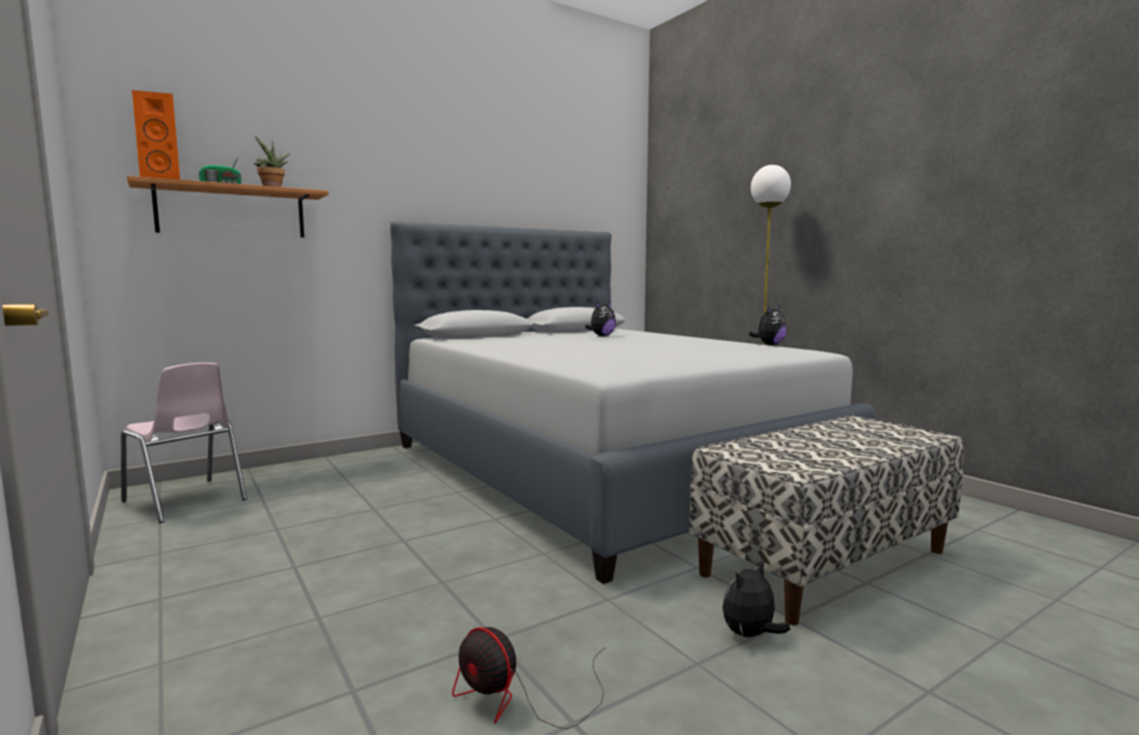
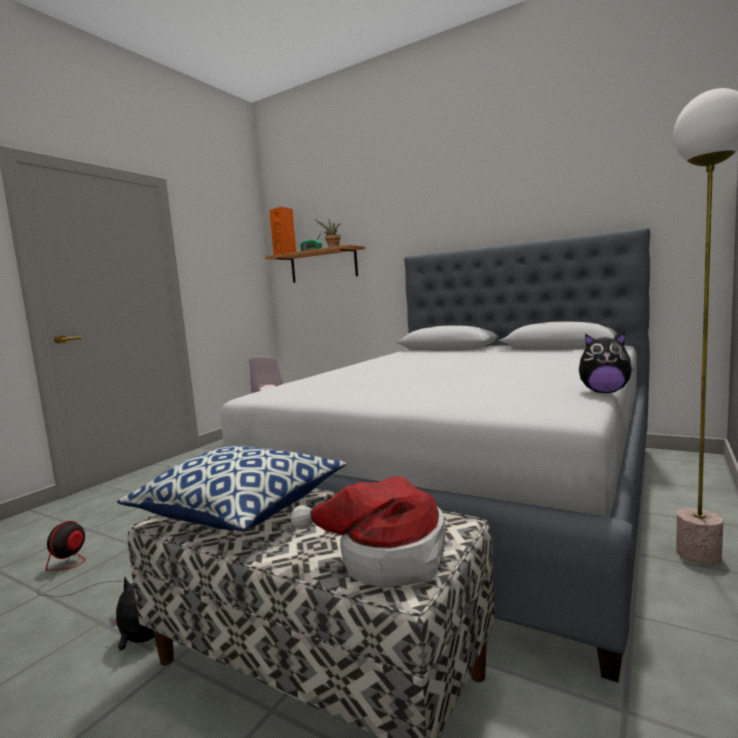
camera: 65 degrees right, 0 degrees up
(601, 336) = (523, 357): plush toy -> none
(792, 452) = (242, 509): none -> pillow
(897, 433) = (386, 557): none -> hat

